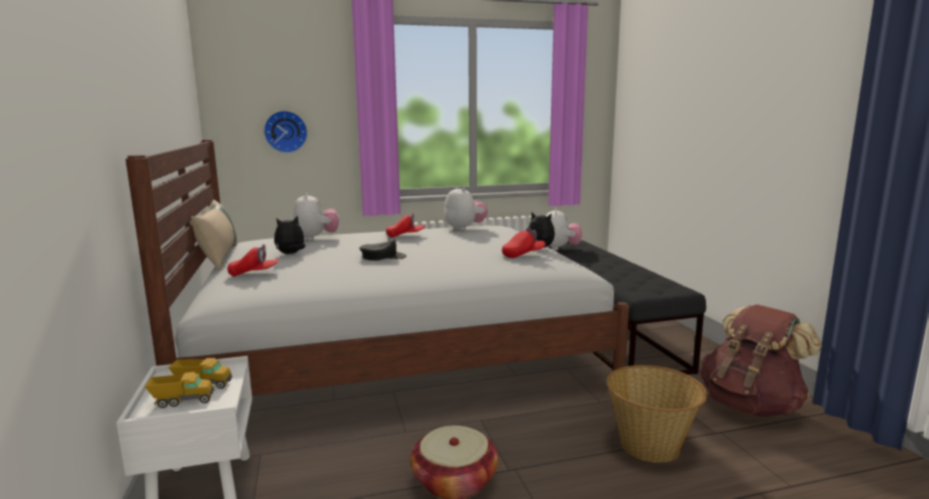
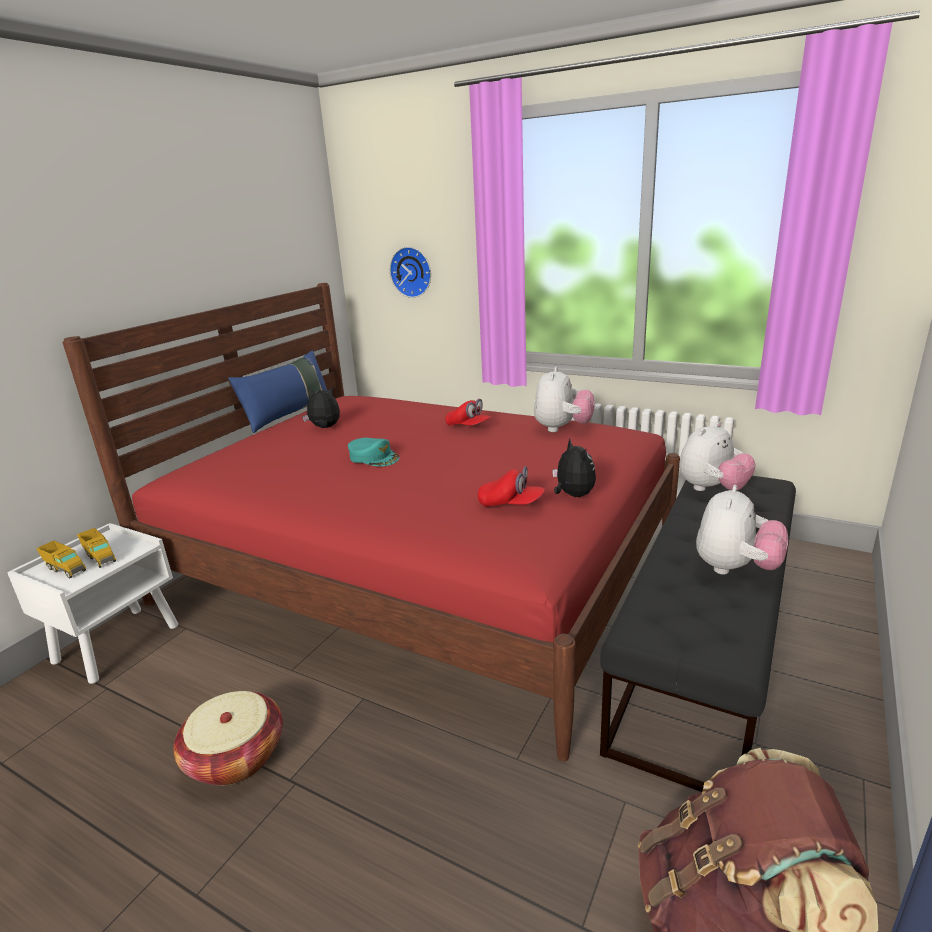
camera: 45 degrees right, 10 degrees up
(219, 257) = (289, 414): beige pillow -> blue pillow
(254, 274) = (251, 449): red cap -> none
(316, 238) = (393, 408): plush toy -> plush toy (735, 569)
(383, 256) = (374, 457): black cap -> turquoise cap
(397, 356) = (420, 569): white bed -> red bed
(650, 446) = (462, 871): basket -> none

